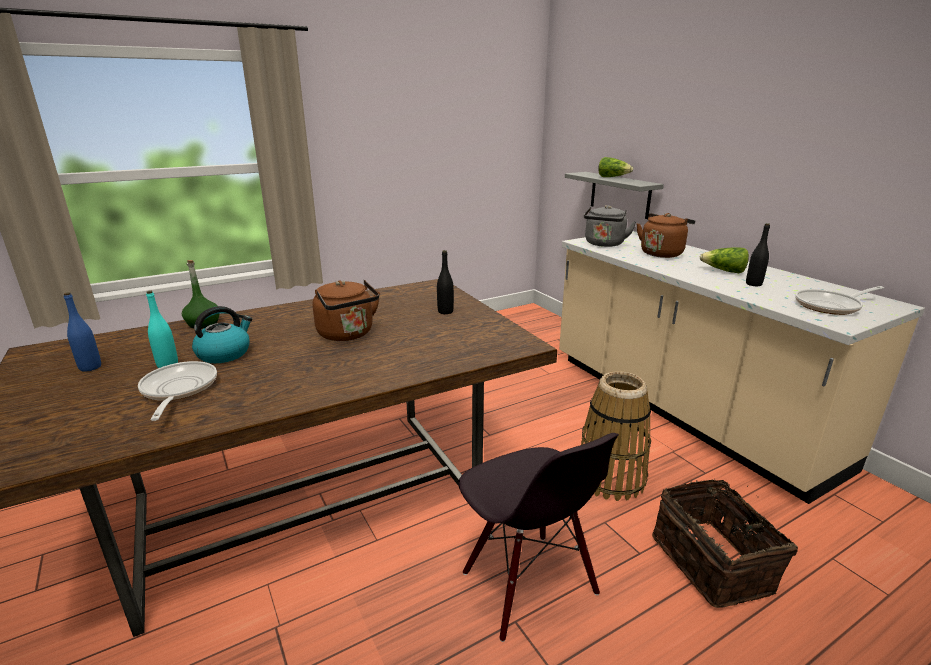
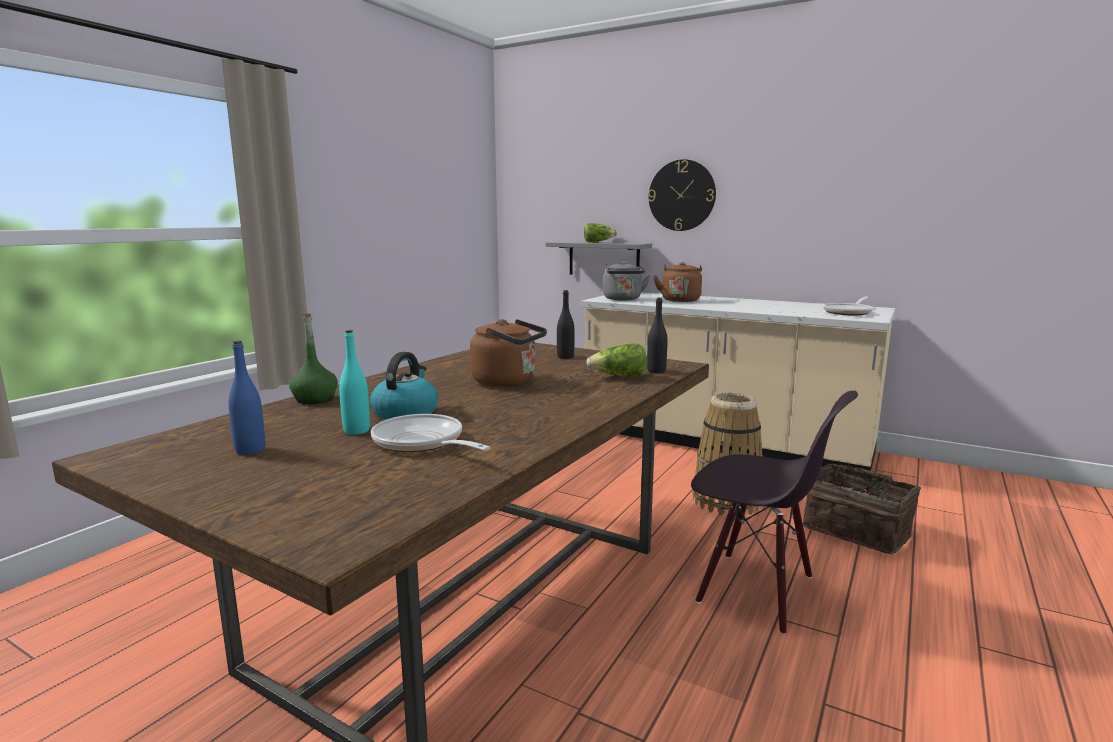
camera: 30 degrees left, 10 degrees down
(698, 133) = (681, 195): none -> wall clock
(724, 271) = (746, 304): lettuce -> lettuce (619, 377)
(753, 284) = (780, 308): black bottle -> black bottle (656, 371)

